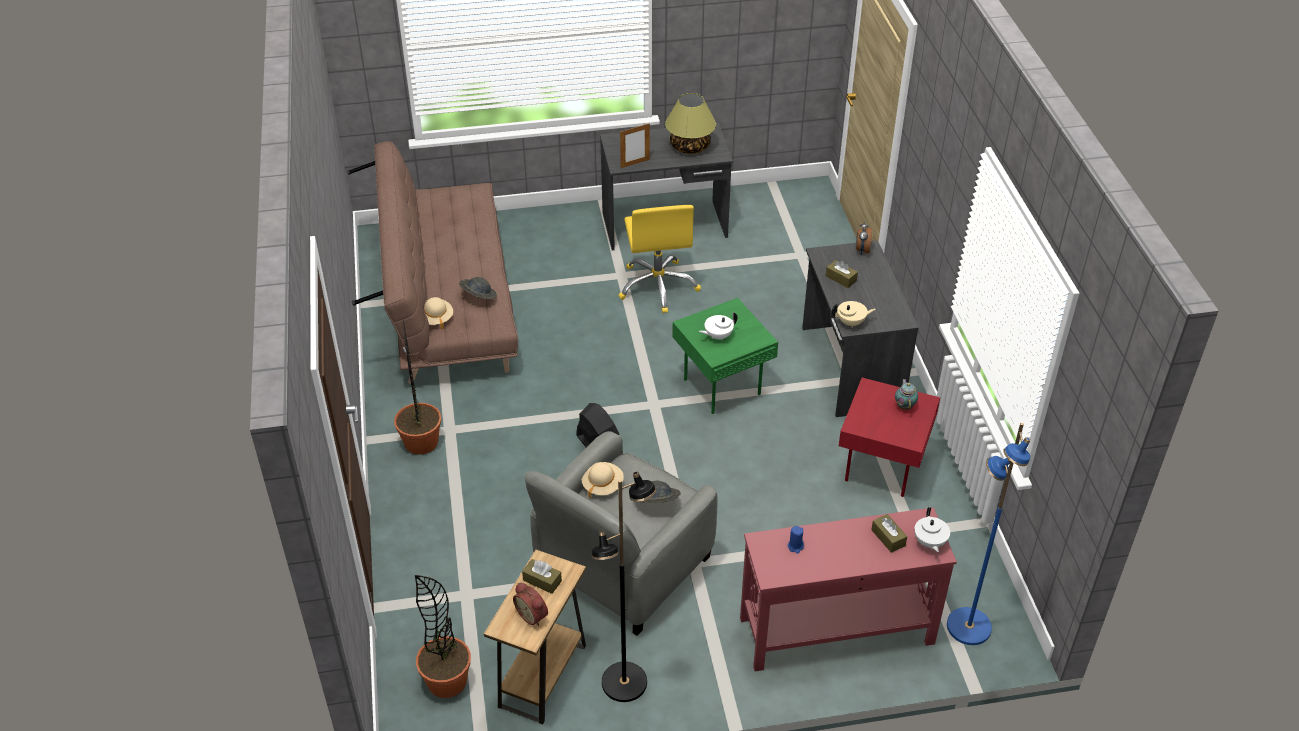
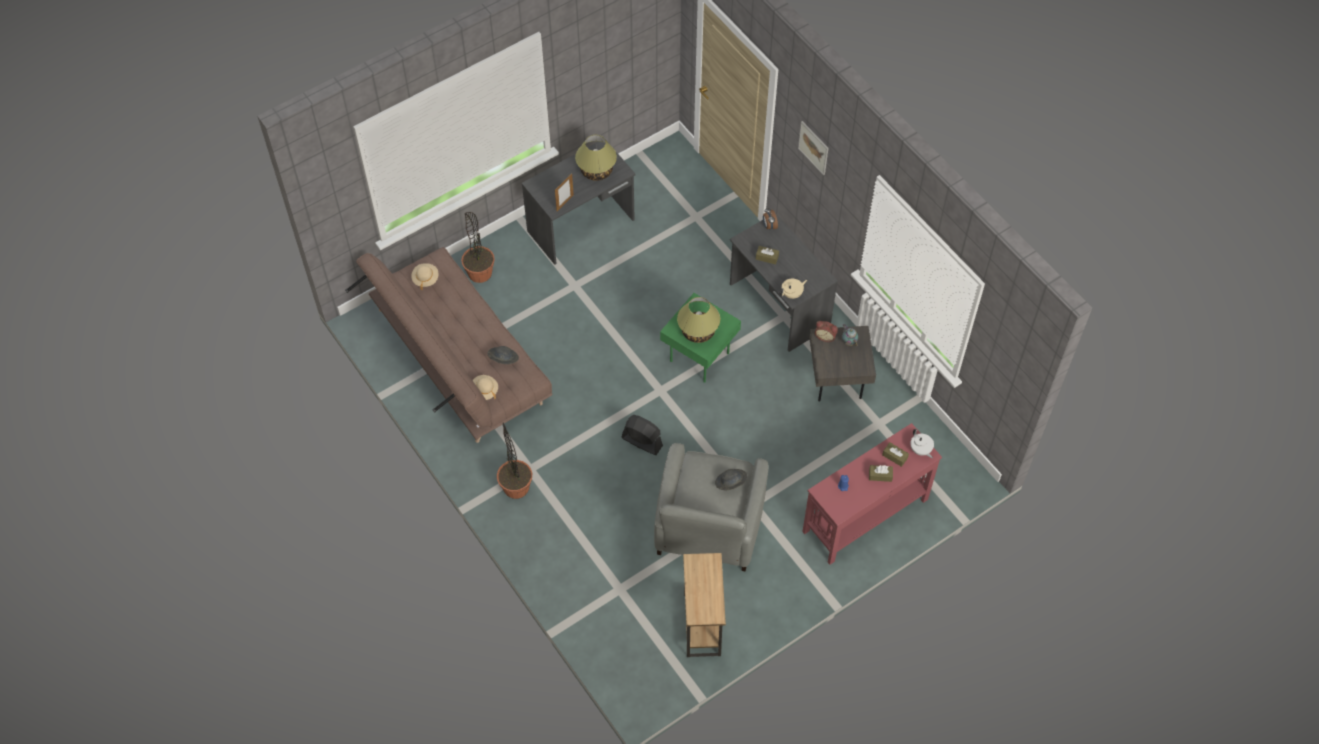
camera: 25 degrees left, 15 degrees up
(447, 681) = (644, 654): potted plant -> potted plant (480, 273)
(533, 615) = (709, 599): alarm clock -> alarm clock (825, 336)
(542, 580) = (700, 574): brown tissue box -> brown tissue box (880, 475)
(602, 485) = (688, 484): beige hat -> beige hat (425, 279)
(625, 683) = (755, 607): black floor lamp -> none
(658, 286) = (607, 285): yellow office chair -> none
(718, 336) = (698, 331): white teapot -> table lamp
(882, 469) = (838, 382): red side table -> grey side table
(933, 134) = (813, 147): none -> picture
(967, 627) = (942, 479): blue floor lamp -> none

